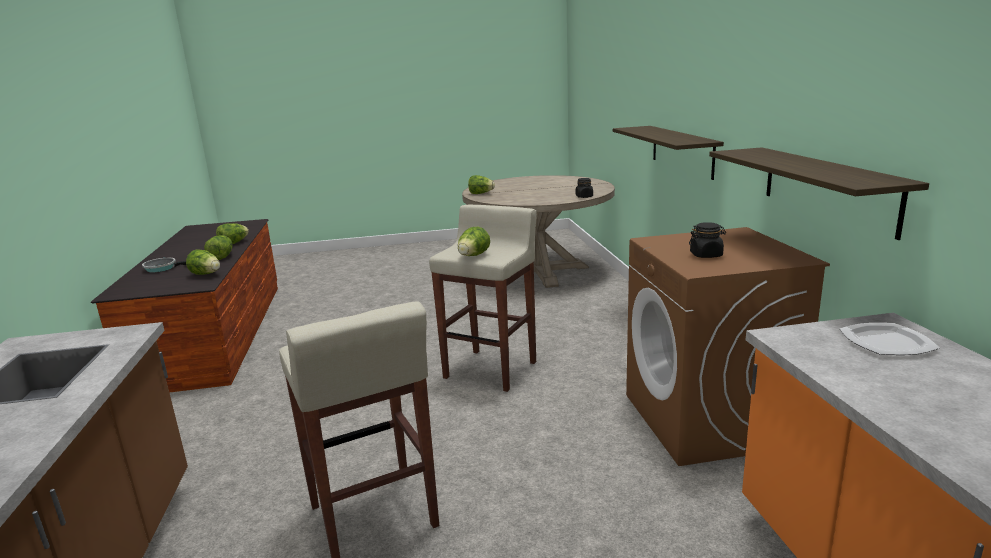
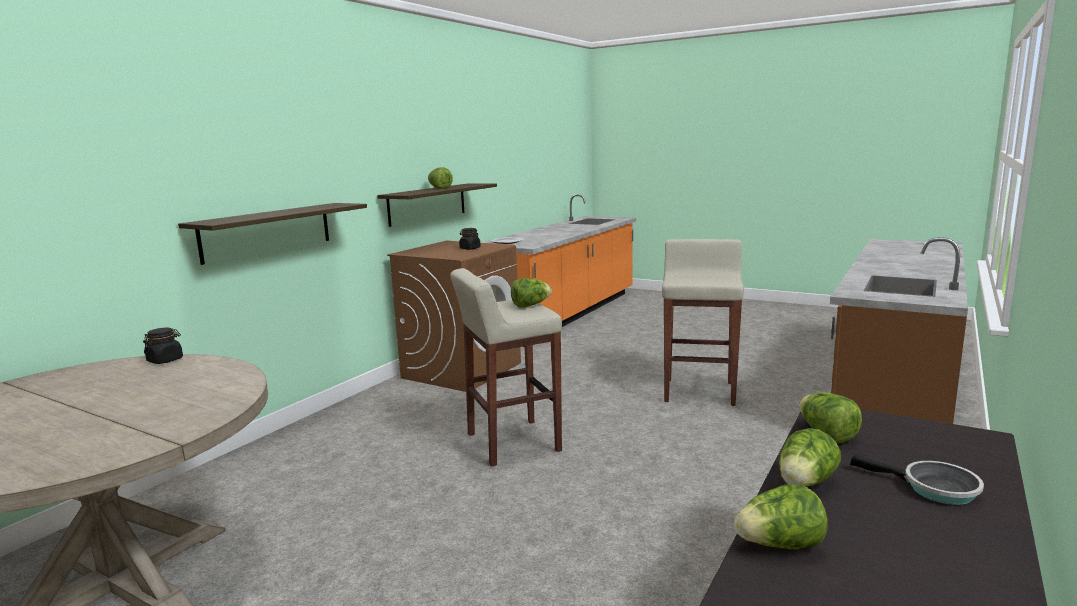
camera: 140 degrees left, 5 degrees down
(481, 193) = (161, 433): lettuce -> lettuce (439, 189)

